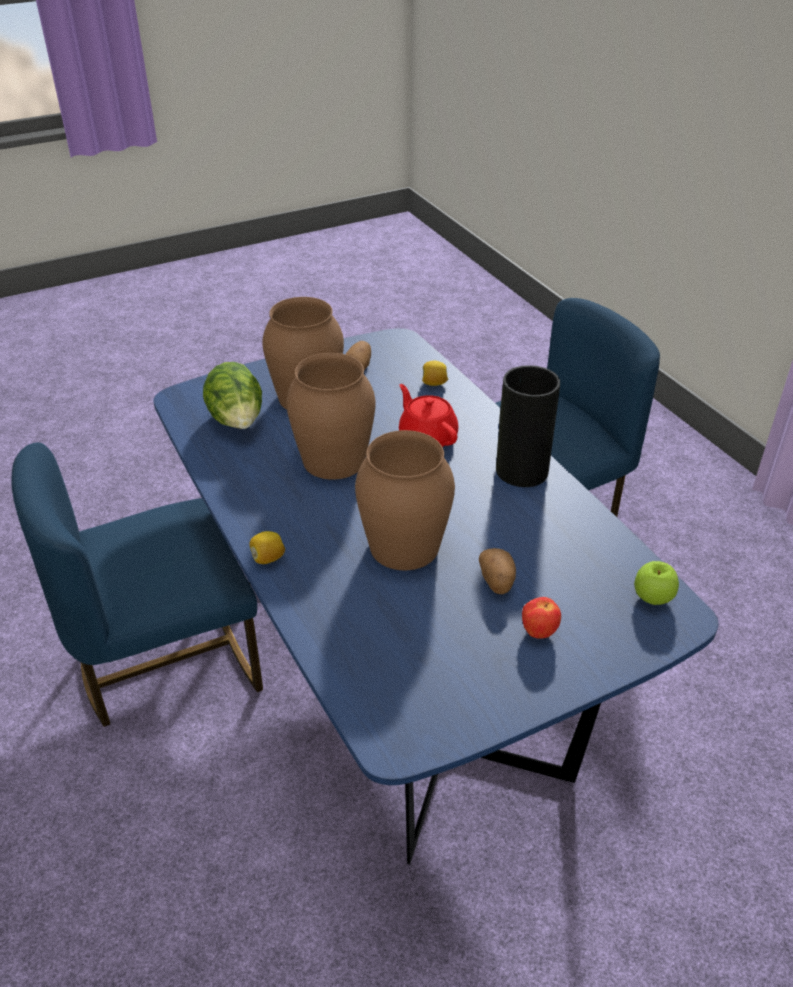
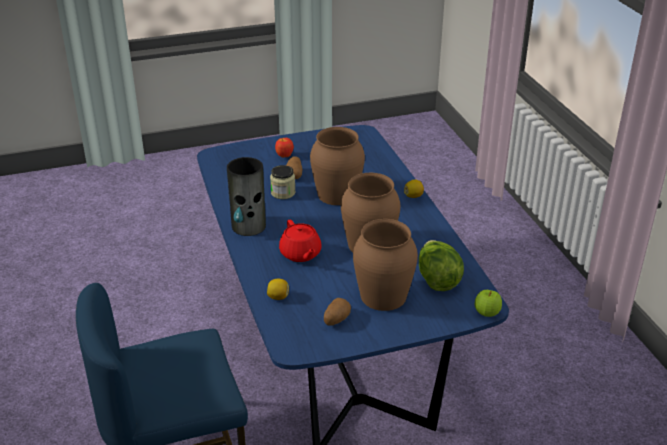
camera: 170 degrees left, 5 degrees down
(166, 662) = (491, 379): blue chair -> none
(499, 538) = (283, 193): none -> jar
(652, 598) = (221, 162): apple -> apple (486, 313)

